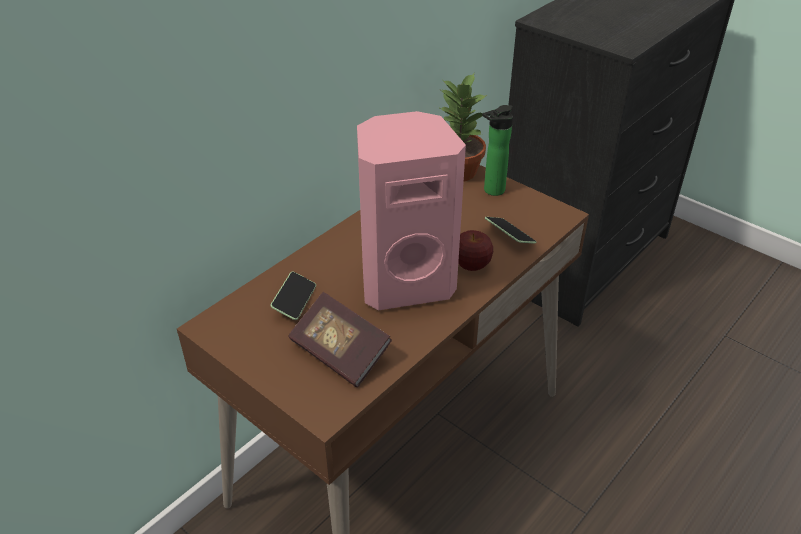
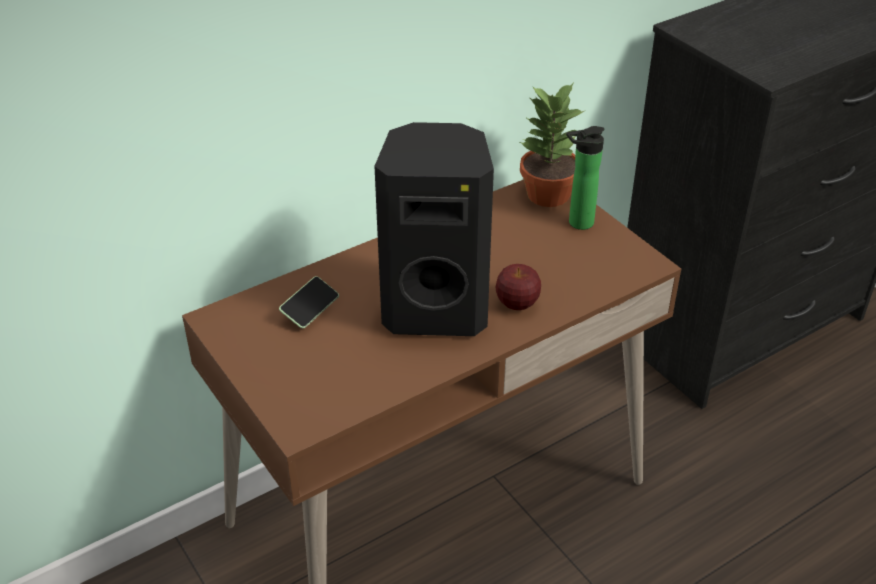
camera: 15 degrees right, 0 degrees up
(340, 353) = (337, 371): book -> none
(405, 282) = (436, 309): pink speaker -> black speaker
(509, 236) = (574, 279): phone -> none

